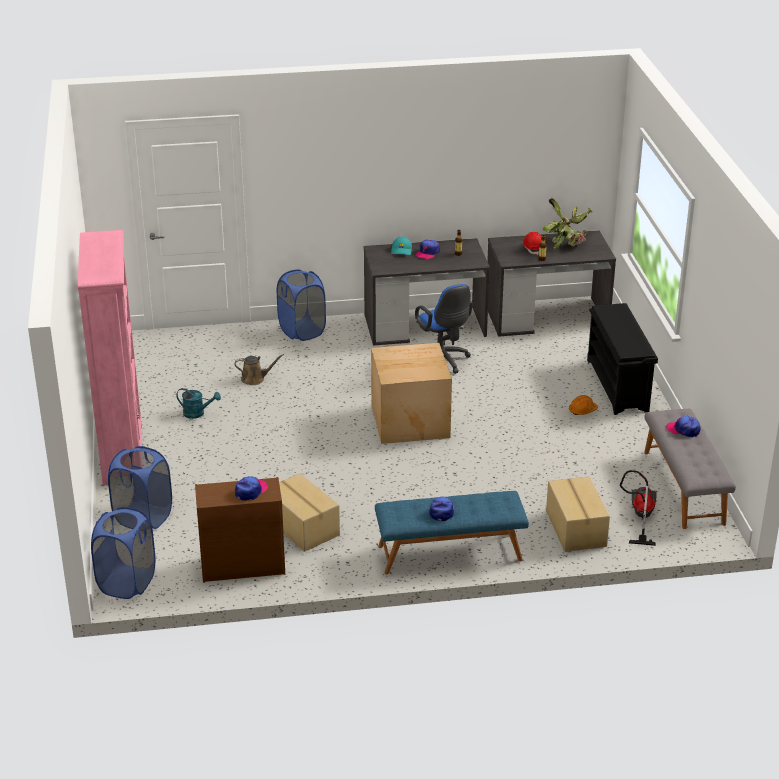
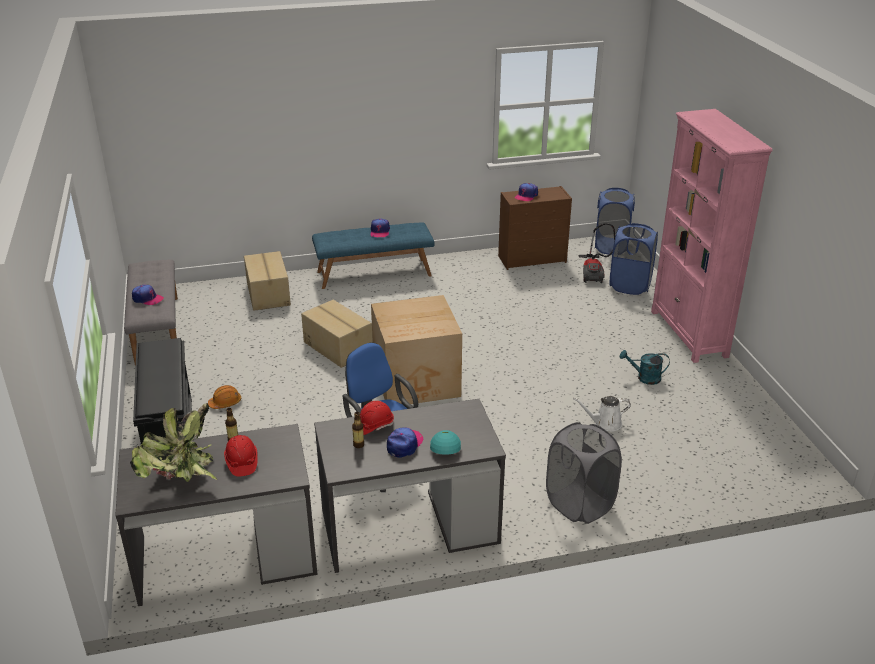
camera: 175 degrees right, 0 degrees up
(255, 379) = (605, 423): brown watering can -> white watering can
(302, 331) = (579, 504): blue laundry basket -> grey laundry basket
(302, 527) = (496, 285): cardboard box -> cardboard box (338, 347)
(448, 263) = (374, 426): none -> red hard hat
(639, 517) = (210, 304): vacuum cleaner -> vacuum cleaner (593, 272)

